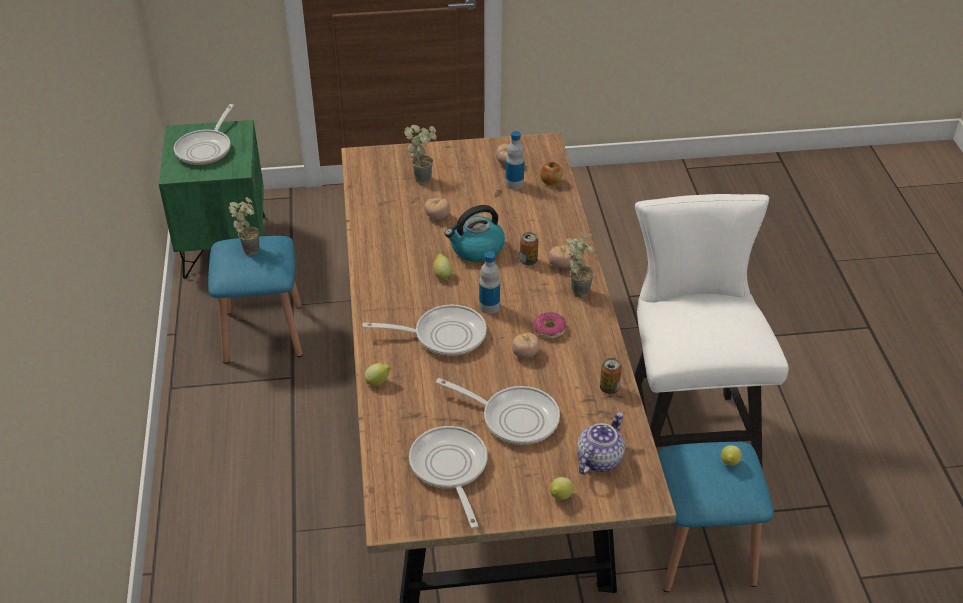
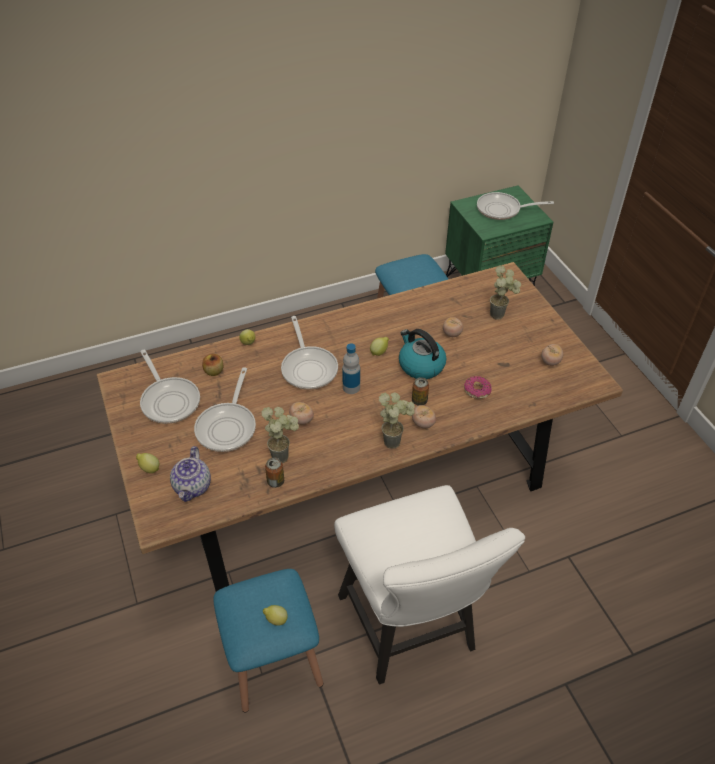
camera: 75 degrees right, 5 degrees up
(249, 247) = (422, 268): potted plant -> potted plant (284, 454)
(450, 469) = (169, 400): frying pan -> frying pan turned 90 degrees clockwise
(514, 184) = (522, 372): bottle -> none
(549, 329) = (336, 430): donut -> donut (477, 390)
(551, 182) = (539, 396): apple -> apple (214, 371)
(599, 459) = (193, 487): teapot -> teapot turned 75 degrees clockwise
(686, 428) = (411, 630): white chair -> white chair turned 90 degrees clockwise

